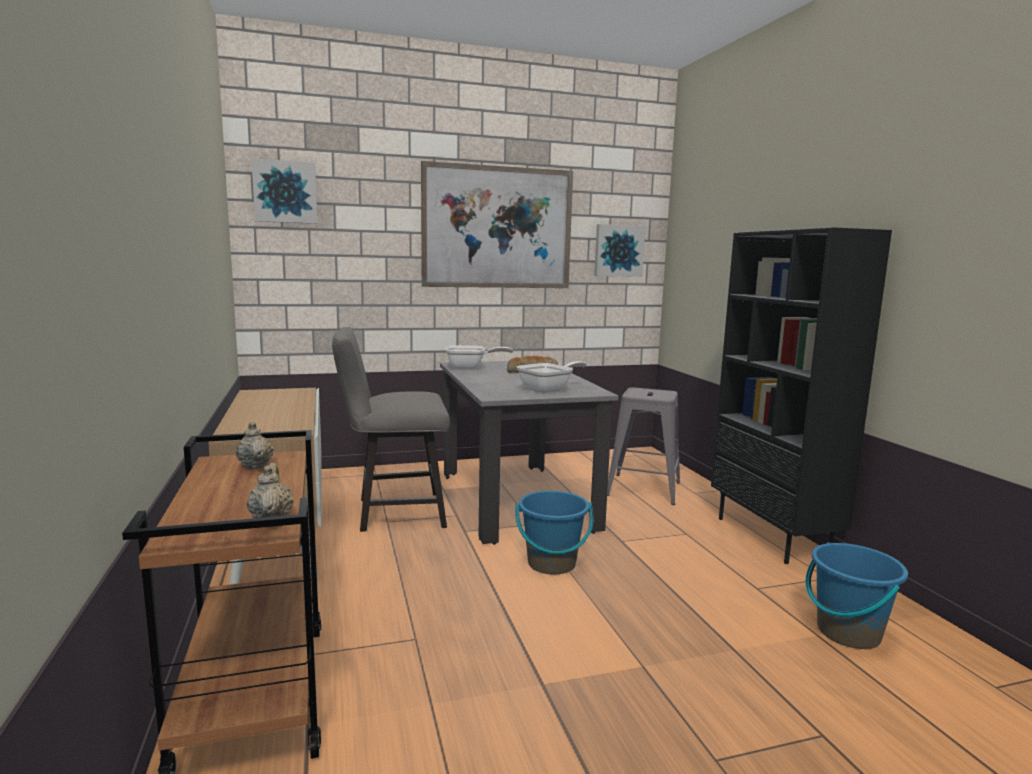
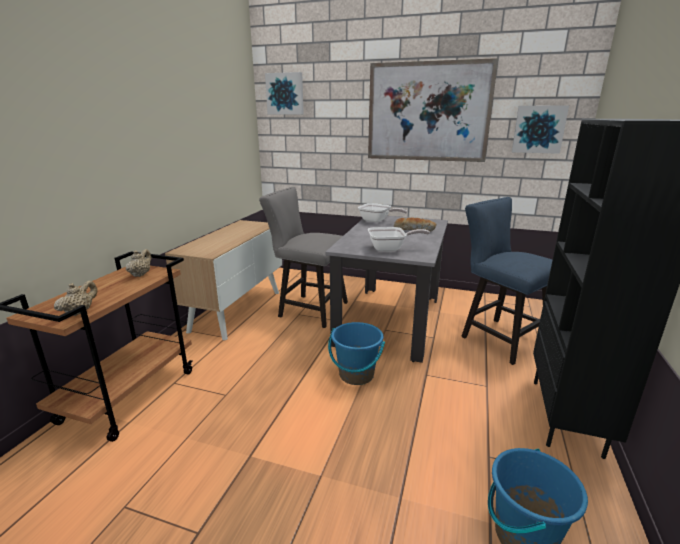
camera: 35 degrees right, 10 degrees up
(644, 489) = (498, 337): grey stool -> blue chair

